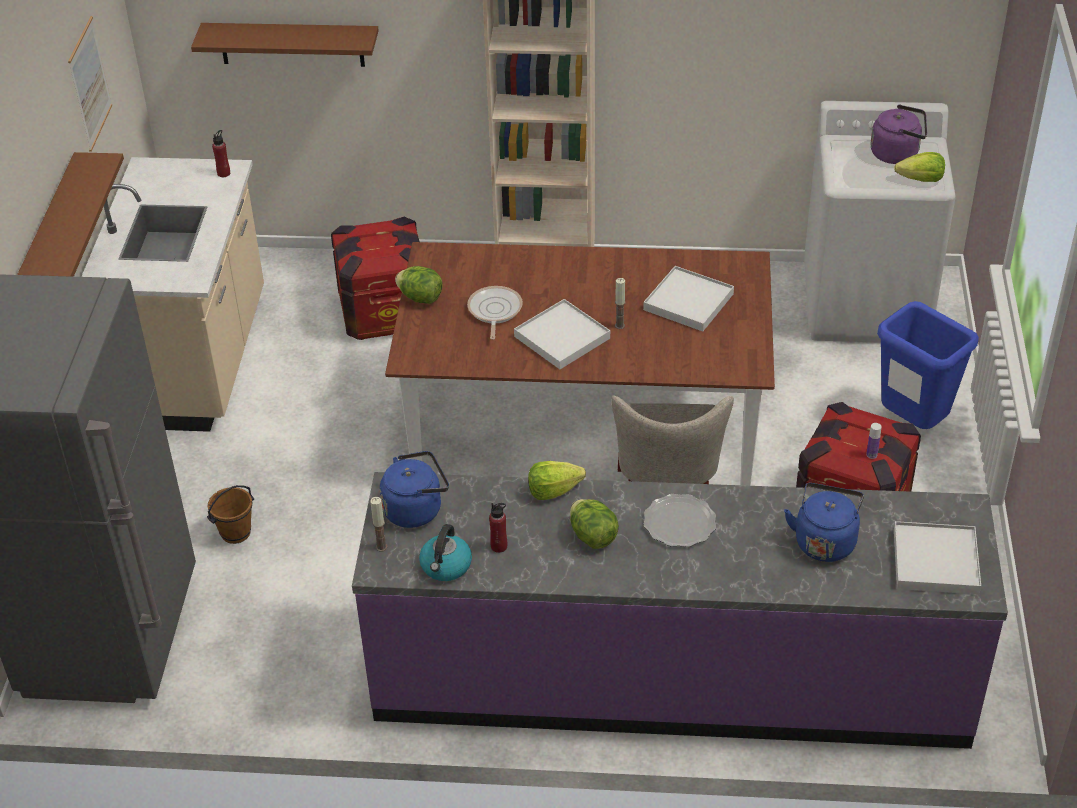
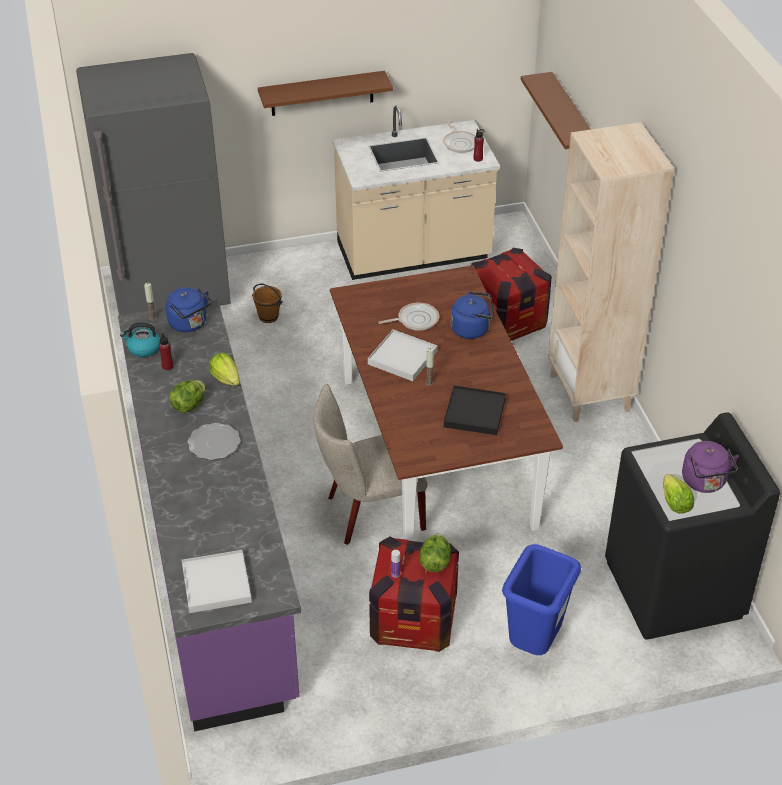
camera: 70 degrees right, 0 degrees up
(90, 84) = (437, 47): picture -> none
(176, 180) = (460, 143): none -> frying pan
(420, 298) = (413, 283): lettuce -> lettuce (435, 562)
(688, 302) = (474, 413): white tray -> black tray
(825, 540) = (219, 520): blue kettle -> blue kettle (472, 329)
(866, 304) = (674, 590): white washing machine -> black washing machine

